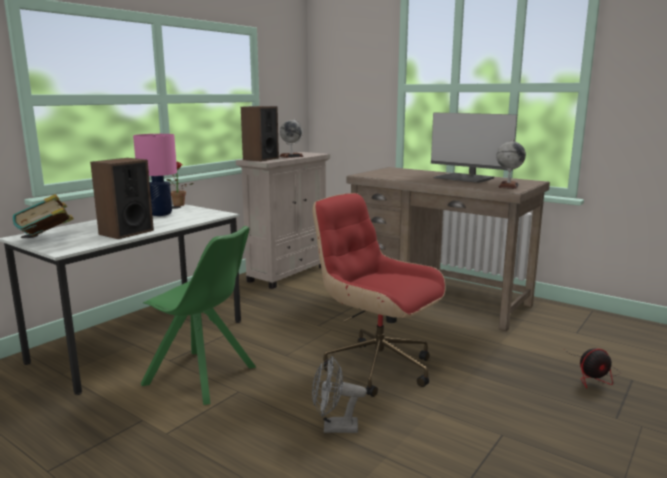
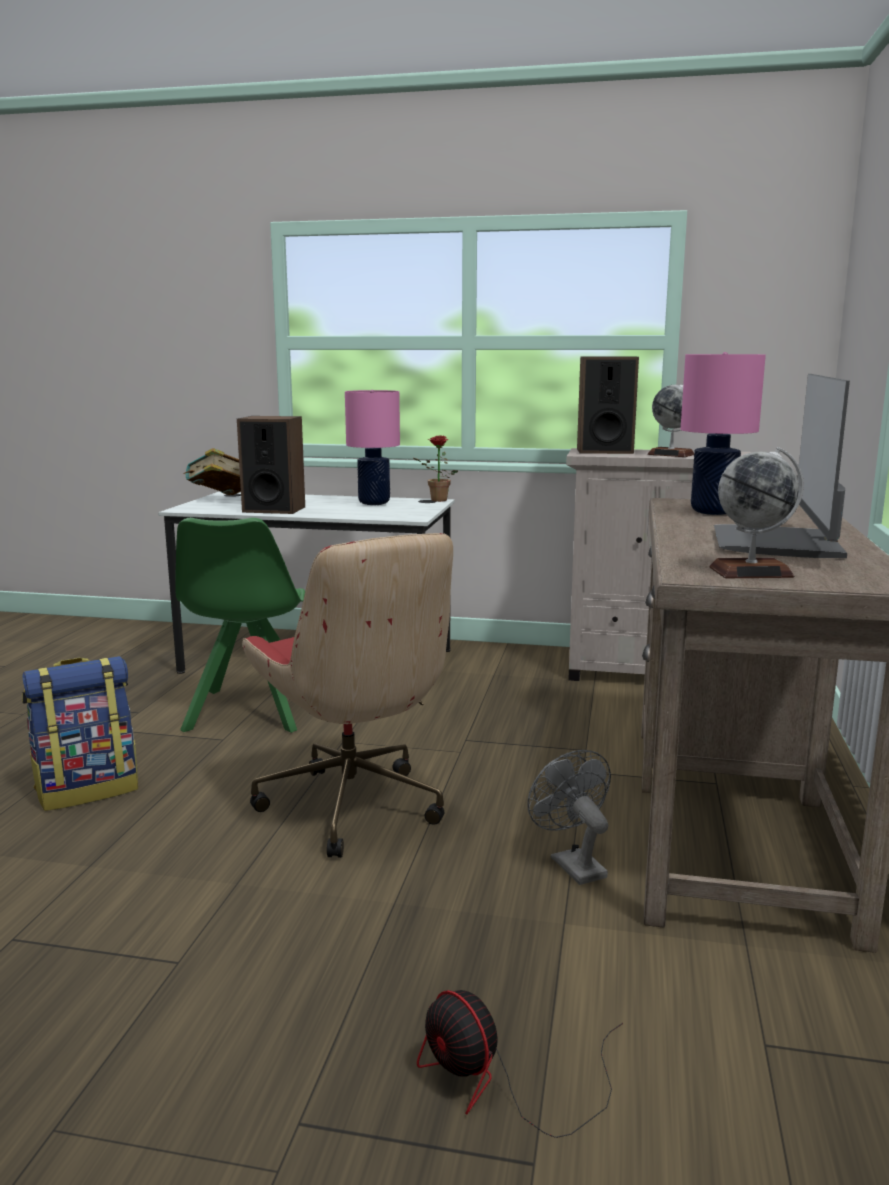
camera: 65 degrees right, 0 degrees up
(270, 452) = (88, 789): none -> backpack
(334, 428) = (154, 816): grey fan -> grey fan (572, 864)
(376, 367) = (352, 811): red office chair -> red office chair turned 135 degrees clockwise
(396, 175) = (712, 513): none -> pink table lamp

